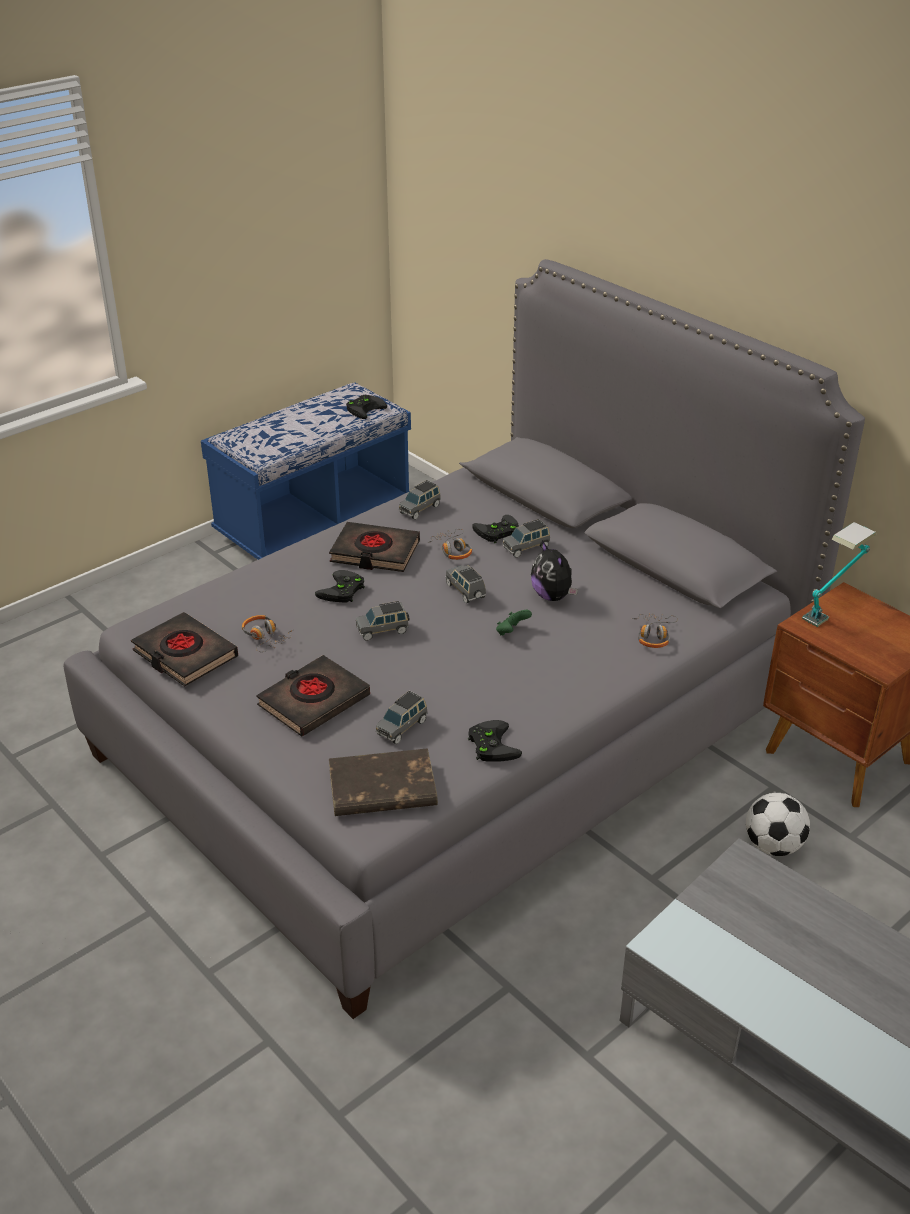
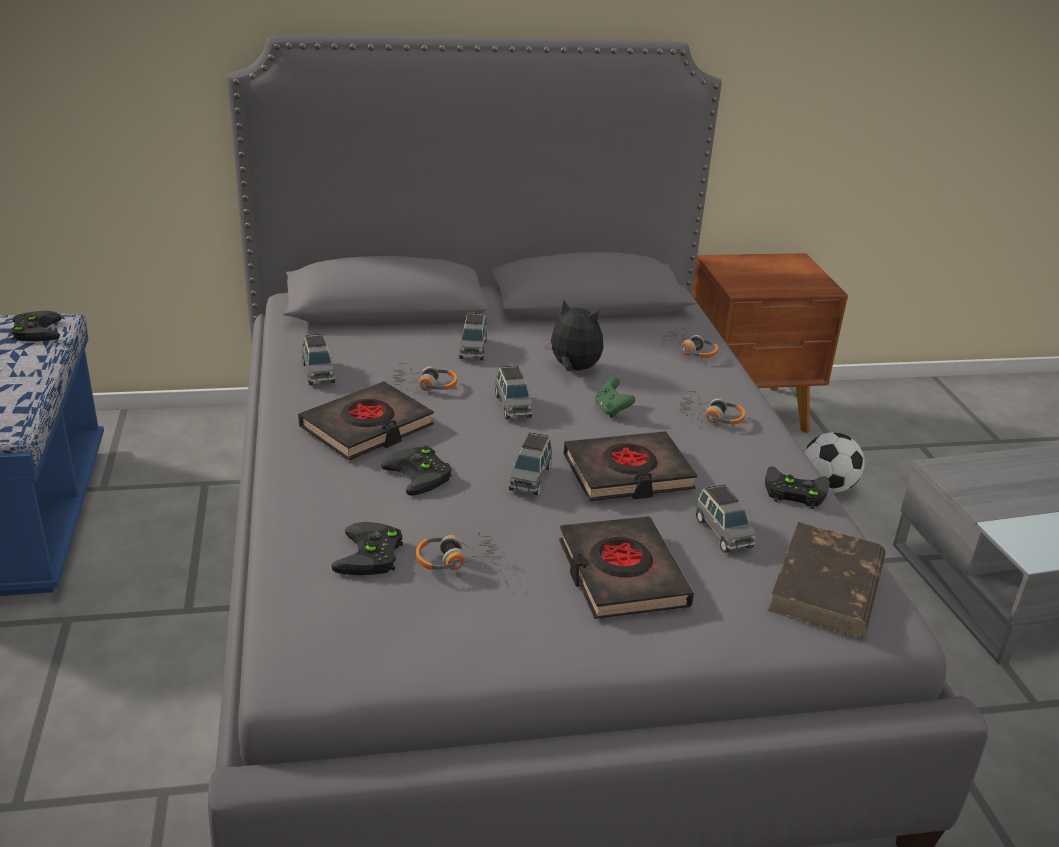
camera: 60 degrees left, 5 degrees down
(185, 655) = (420, 643): black book -> black book (627, 474)
(465, 591) = (512, 406): grey toy car -> grey toy car turned 105 degrees counterclockwise
(497, 532) = (424, 352): black game controller -> black game controller (371, 556)
(553, 596) = (573, 369): plush toy -> plush toy turned 150 degrees counterclockwise
(557, 677) = (710, 416): none -> headphones
(832, 607) = (728, 271): table lamp -> none

